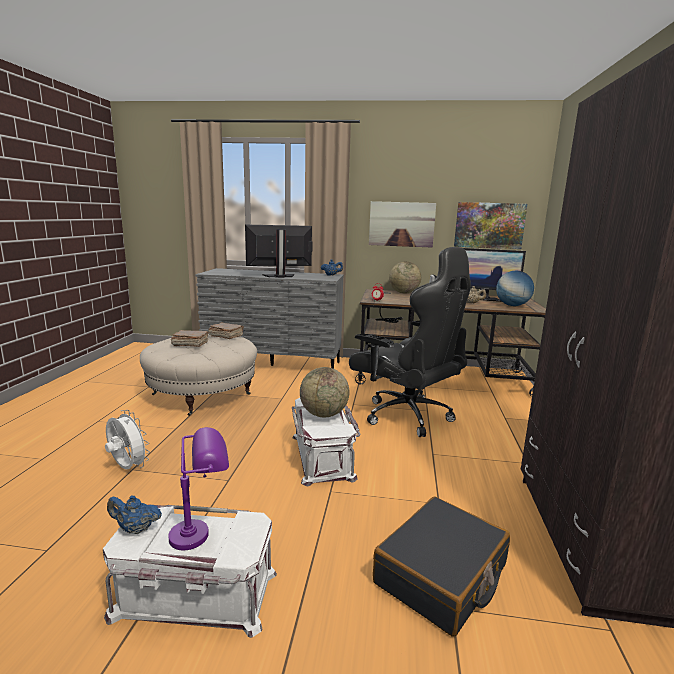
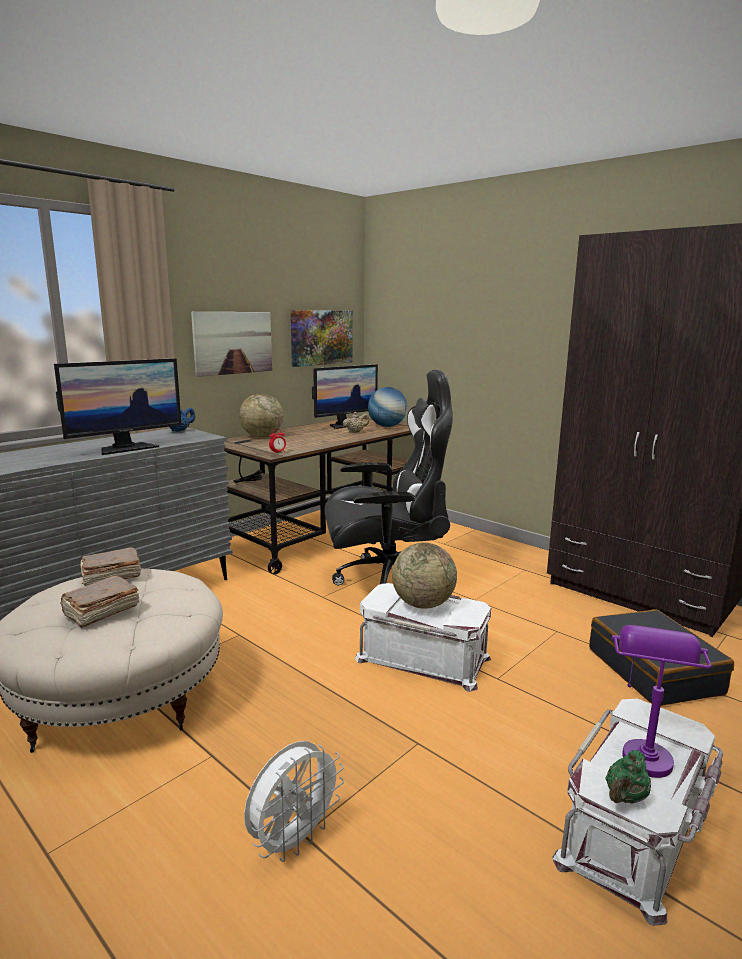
camera: 55 degrees left, 0 degrees up
(127, 468) = (293, 840): white fan -> white fan turned 150 degrees clockwise
(135, 529) = (625, 797): blue teapot -> green teapot
(279, 276) = (126, 448): monitor -> monitor turned 150 degrees counterclockwise

